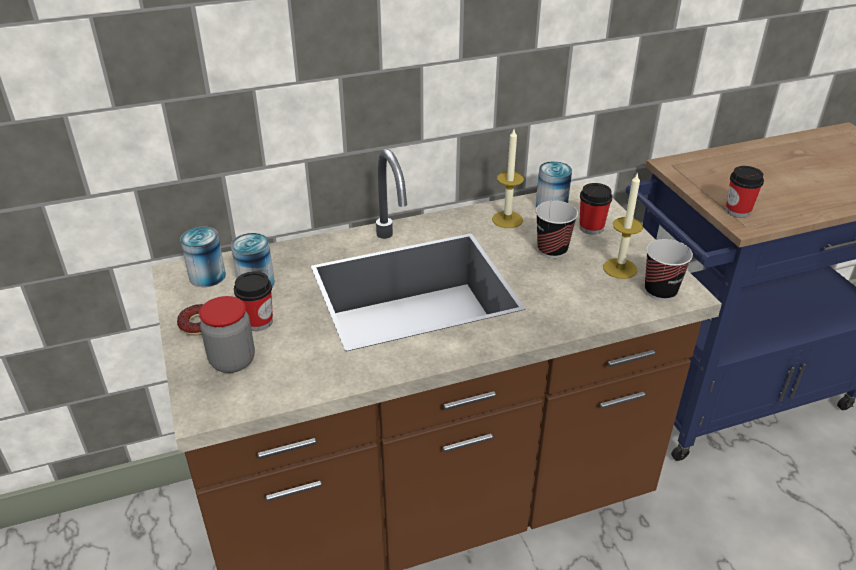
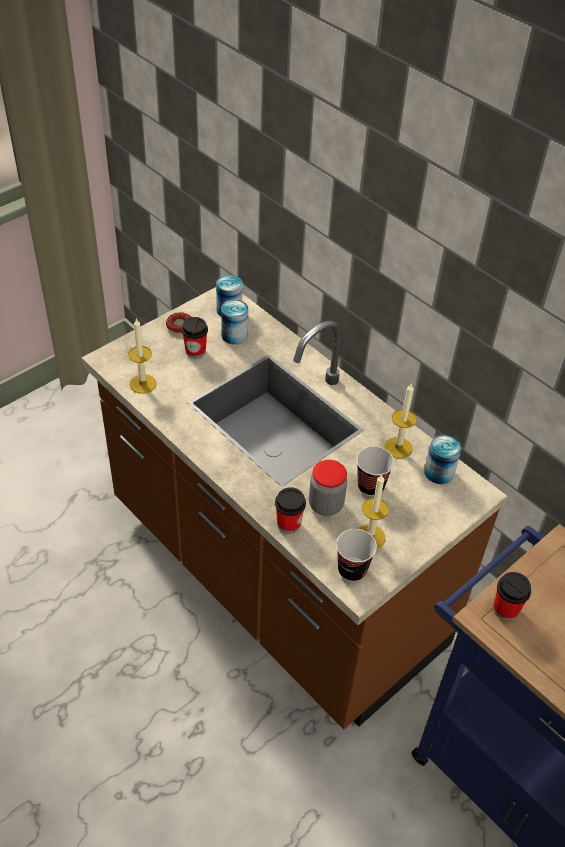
camera: 65 degrees right, 10 degrees up
(232, 361) = (153, 354): jar -> jar (325, 505)
(282, 384) = (143, 384): none -> candle
(591, 228) = (421, 506): cup -> cup (288, 524)

